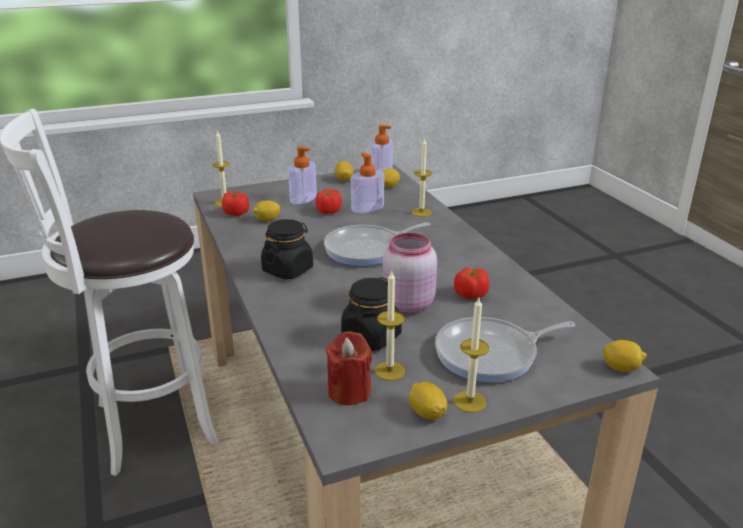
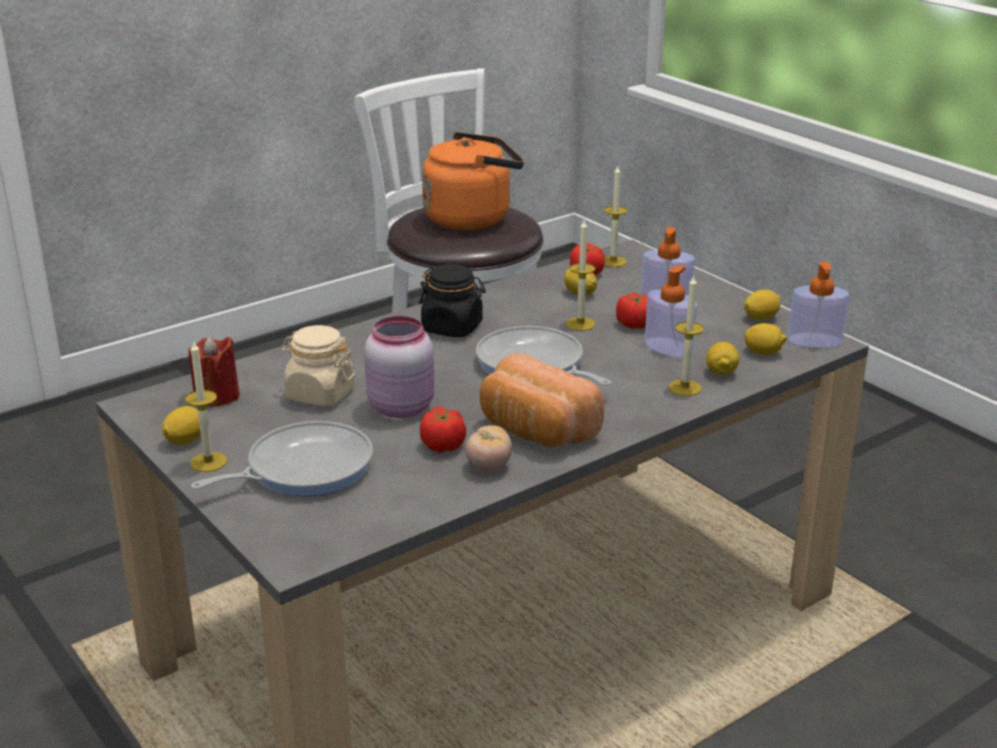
camera: 75 degrees right, 0 degrees up
(125, 225) = (472, 218): none -> orange kettle
(371, 337) = (320, 394): black jar -> beige jar
(389, 371) = (256, 412): candle -> candle (580, 324)
(460, 262) = (535, 431): none -> bread
(491, 354) = (303, 469): frying pan -> frying pan turned 90 degrees clockwise
(502, 282) = (488, 467): none -> tomato
(621, 368) = (294, 561): lemon -> lemon (721, 372)

